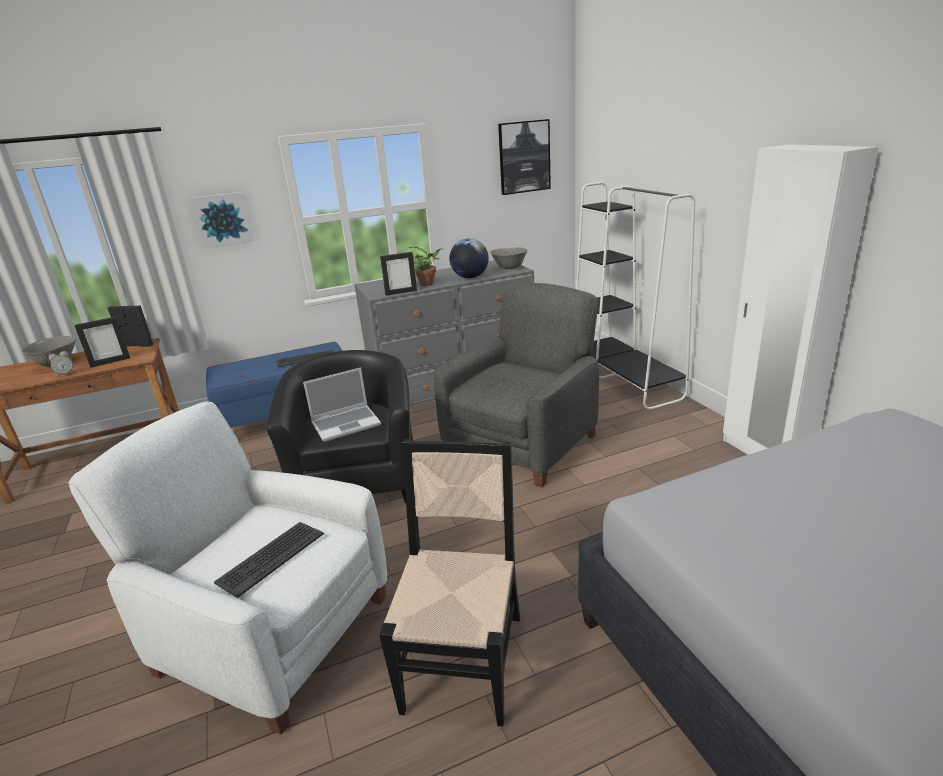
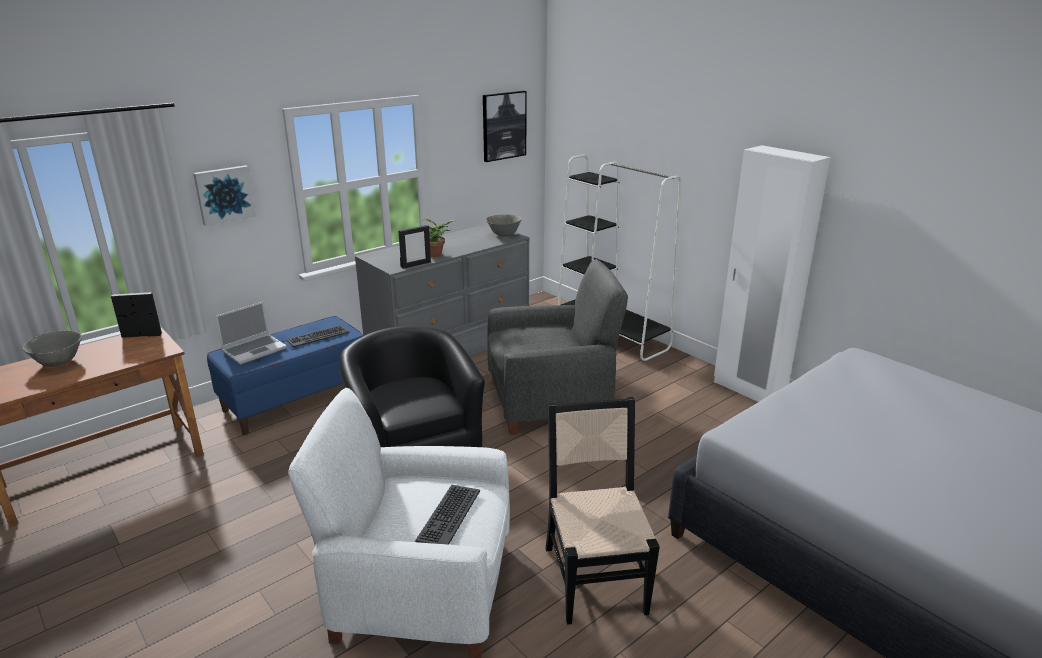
camera: 20 degrees left, 0 degrees up
(66, 374) = (88, 373): alarm clock -> none
(110, 362) = (130, 356): picture frame -> none
(346, 424) = (413, 398): laptop -> laptop (255, 350)
(470, 277) = (473, 246): globe -> none
(523, 444) = (550, 402): grey armchair -> grey armchair turned 60 degrees clockwise

